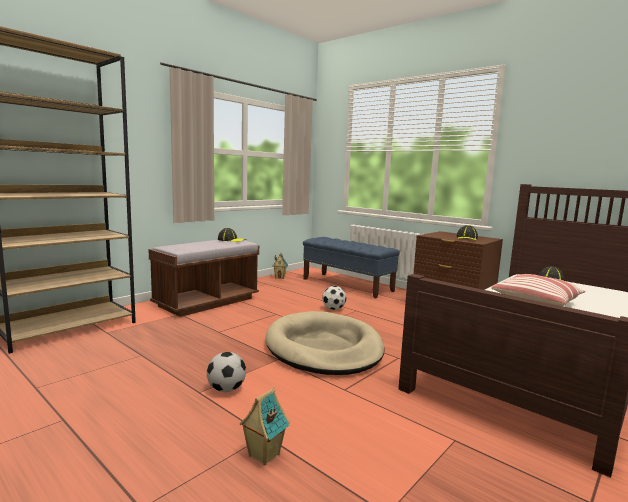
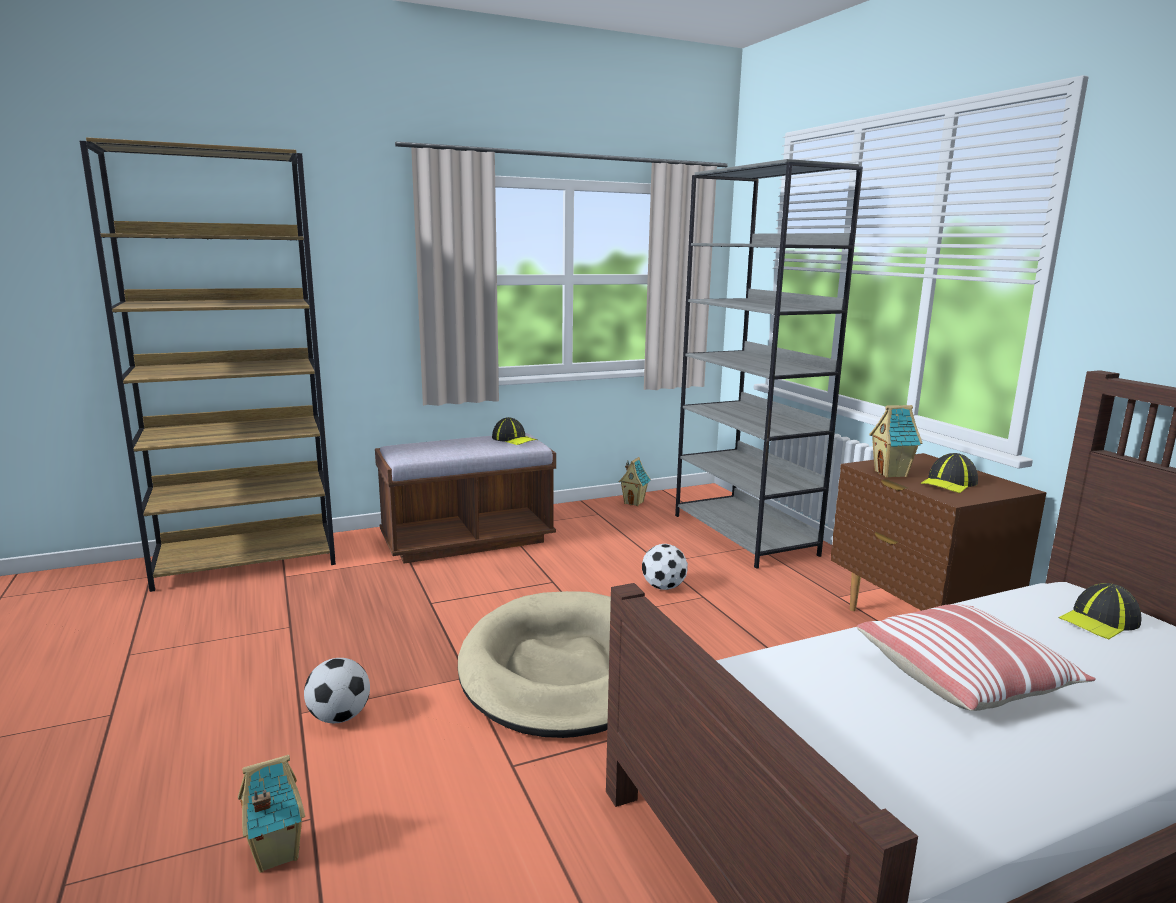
camera: 25 degrees right, 5 degrees up
(347, 285) = (744, 535): blue bench -> grey bookcase
(442, 237) = (891, 474): none -> toy house

